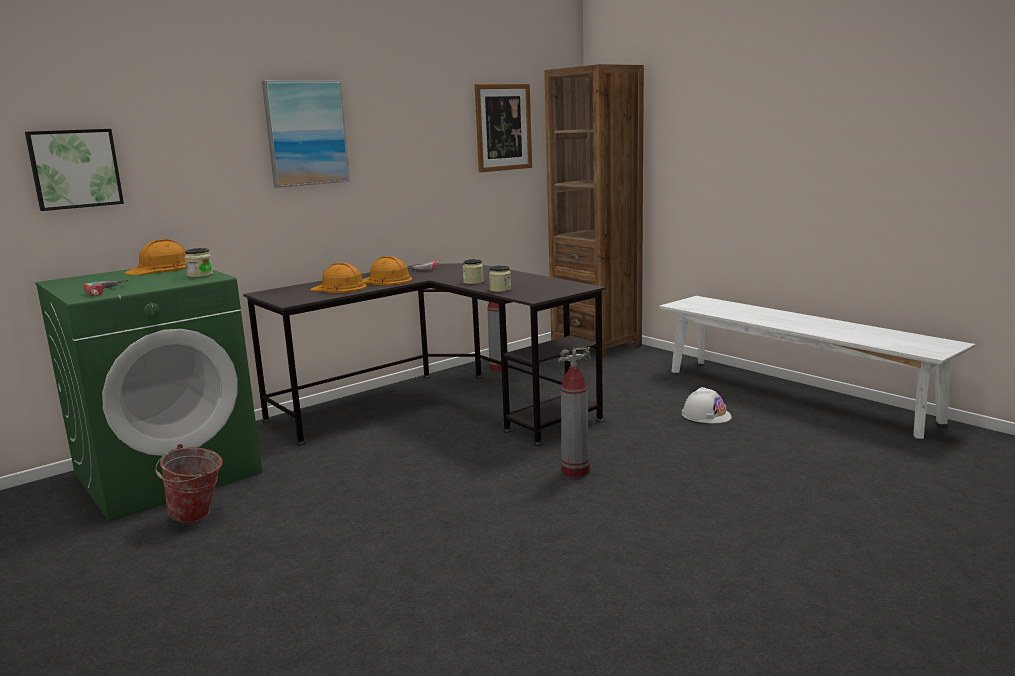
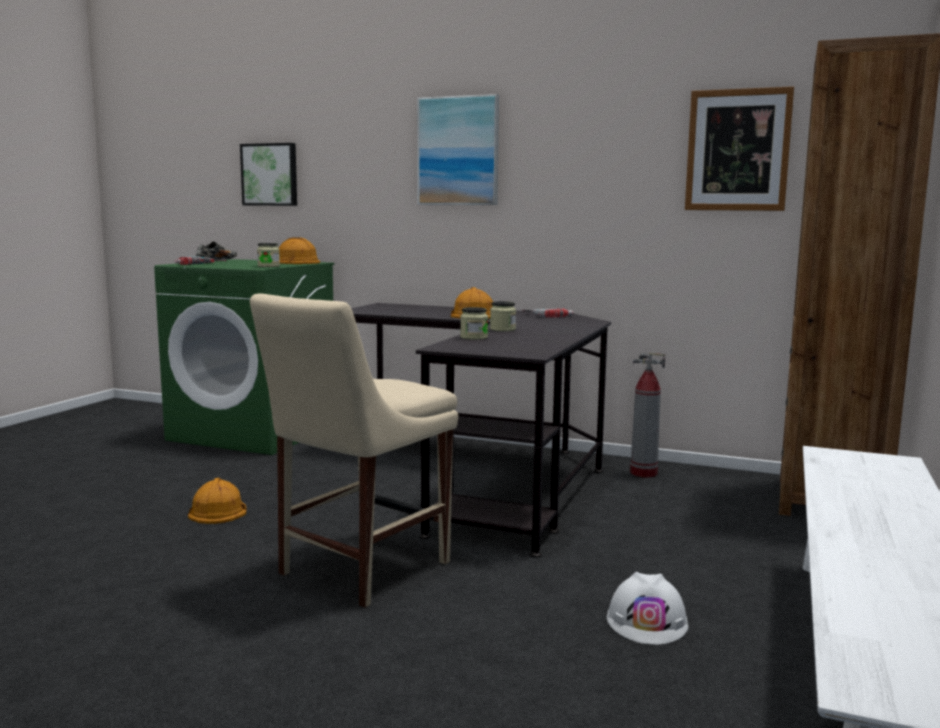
camera: 60 degrees right, 5 degrees down
(76, 286) = (217, 261): none -> shoe
(197, 517) = (178, 459): bucket -> none
(339, 288) = (423, 312): orange hard hat -> orange hard hat (218, 510)
(575, 471) = (358, 570): fire extinguisher -> beige chair

